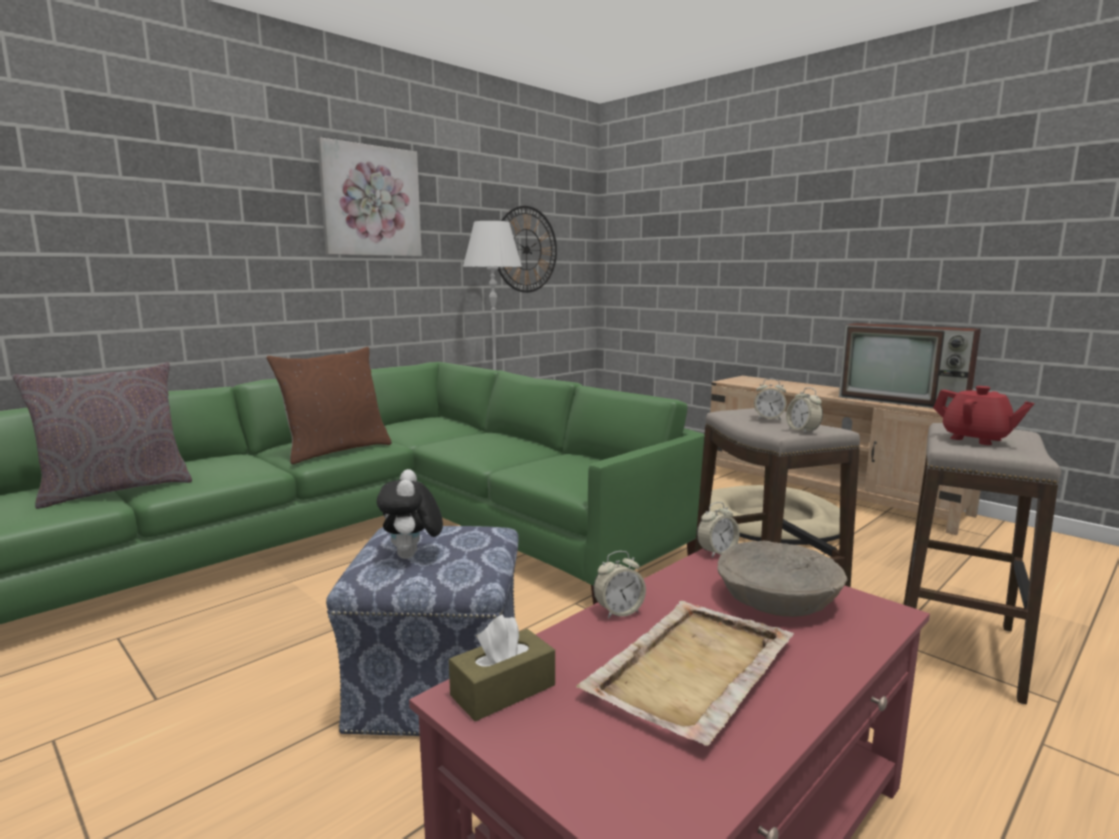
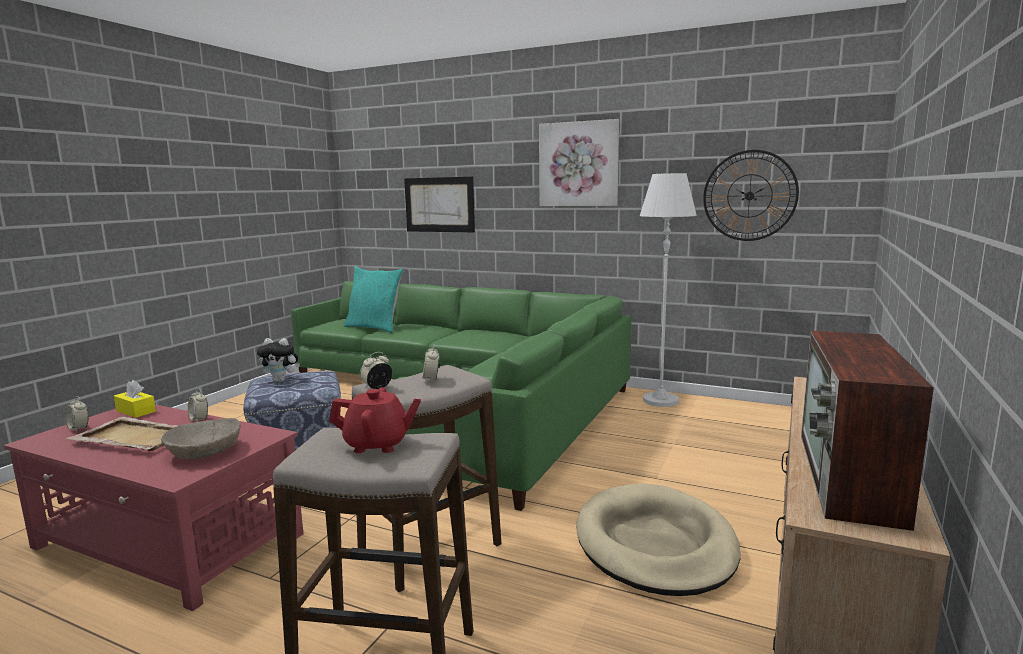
camera: 70 degrees right, 0 degrees up
(116, 489) = (374, 327): grey pillow -> turquoise pillow
(133, 247) = (439, 204): none -> picture
(335, 450) = (469, 339): brown pillow -> none
(412, 556) = (281, 380): plush toy -> plush toy turned 150 degrees counterclockwise
(503, 690) = (136, 411): brown tissue box -> yellow tissue box
(717, 552) = (277, 433): alarm clock -> alarm clock (79, 428)
(976, 439) = (377, 444): red teapot -> red teapot turned 120 degrees counterclockwise

